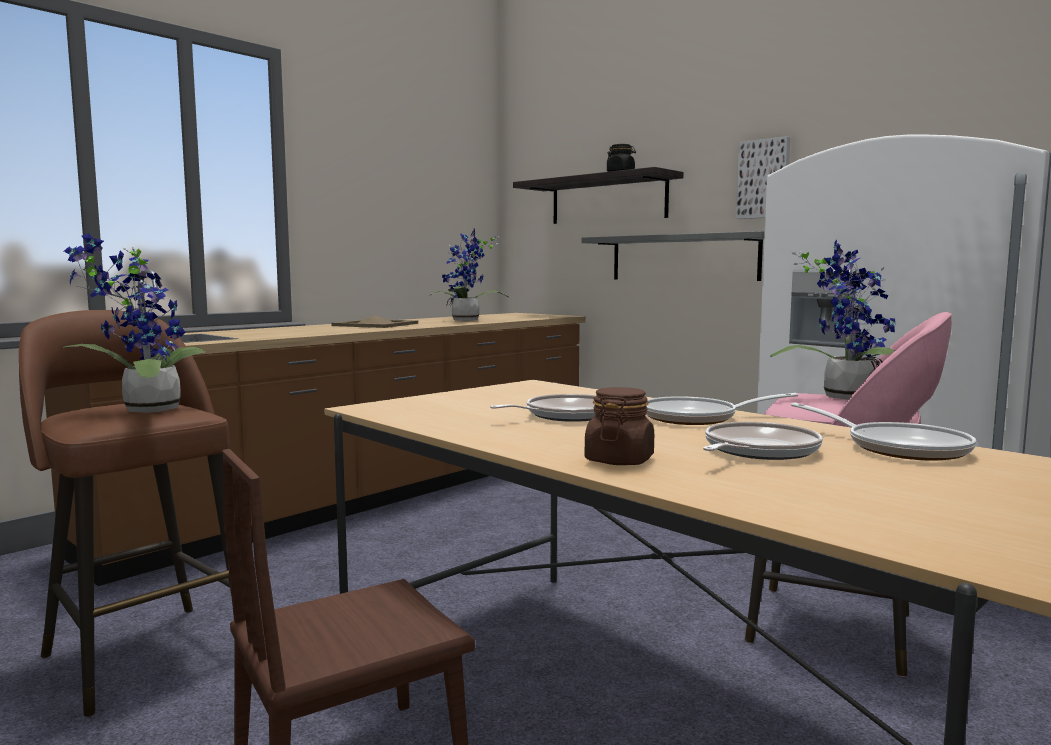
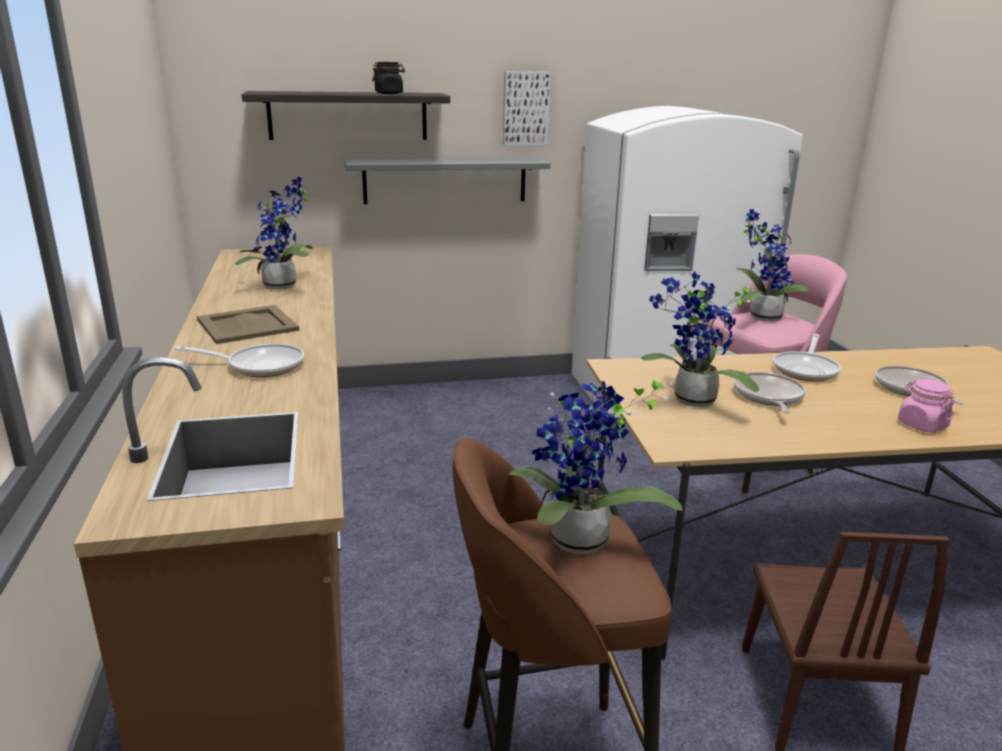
camera: 55 degrees left, 15 degrees up
(490, 402) = (691, 402): none -> potted plant
(619, 460) = (921, 425): brown jar -> pink jar
(898, 448) = (918, 362): frying pan -> frying pan (260, 366)

